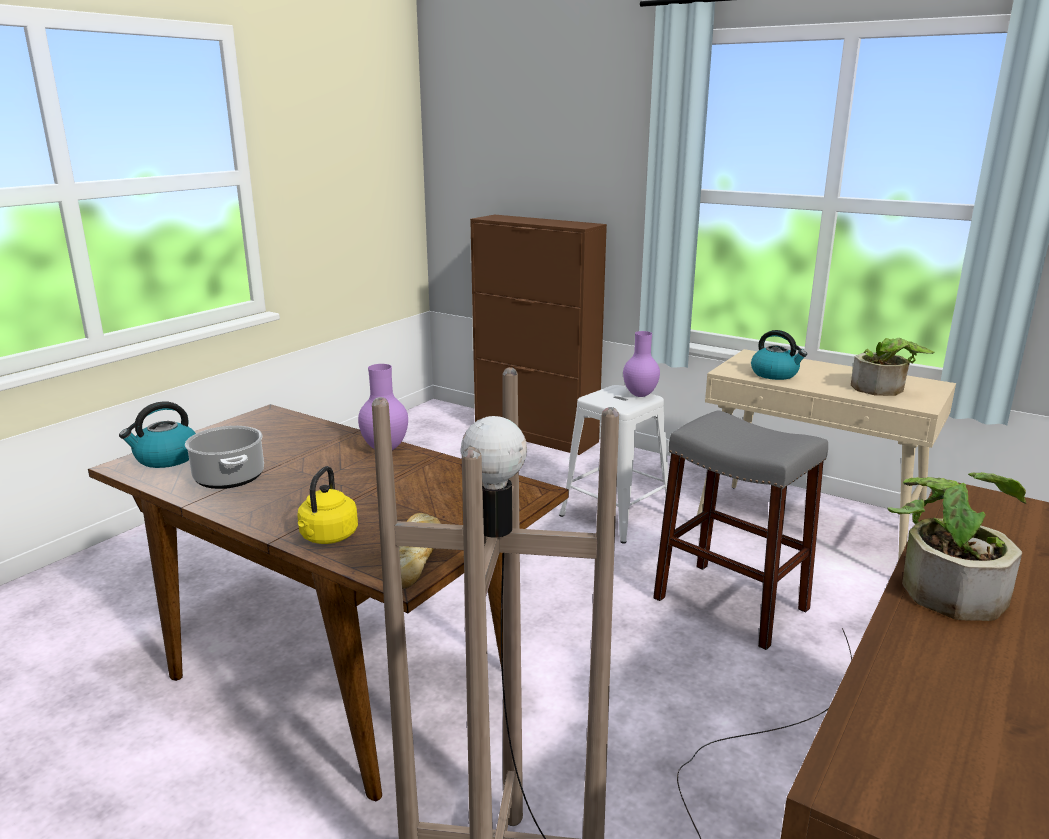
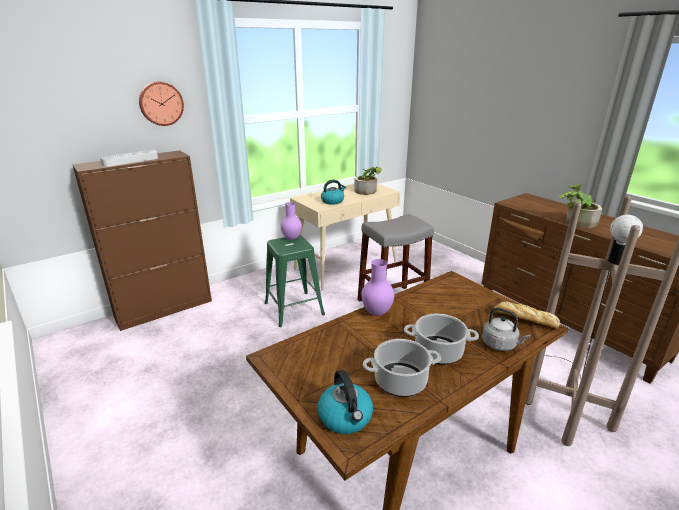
camera: 70 degrees left, 5 degrees up
(298, 494) = (439, 351): none -> cooking pot
(327, 537) = (500, 345): yellow kettle -> grey kettle
(528, 221) = (130, 161): none -> grey tray
(601, 155) = (161, 103): none -> wall clock
(616, 514) = (293, 308): white stool -> green stool

